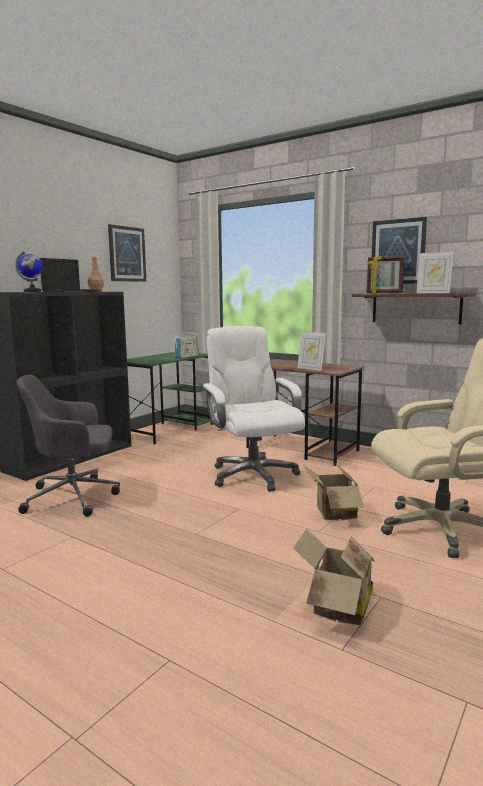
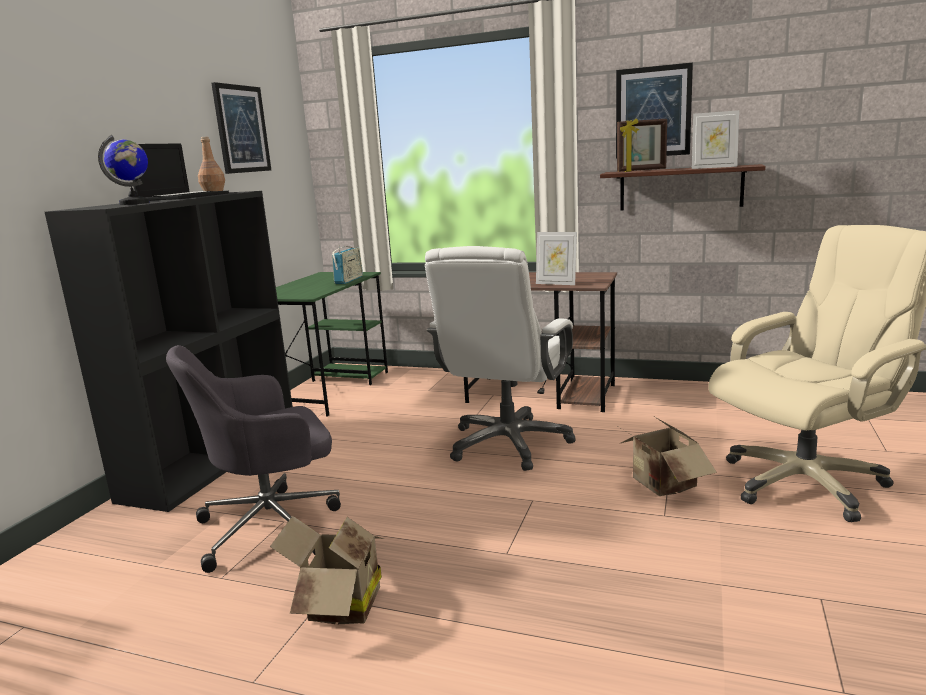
camera: 15 degrees left, 5 degrees up
(253, 475) = (508, 444): white office chair -> white office chair turned 120 degrees counterclockwise
(336, 608) = (784, 629): cardboard box -> cardboard box (338, 606)

